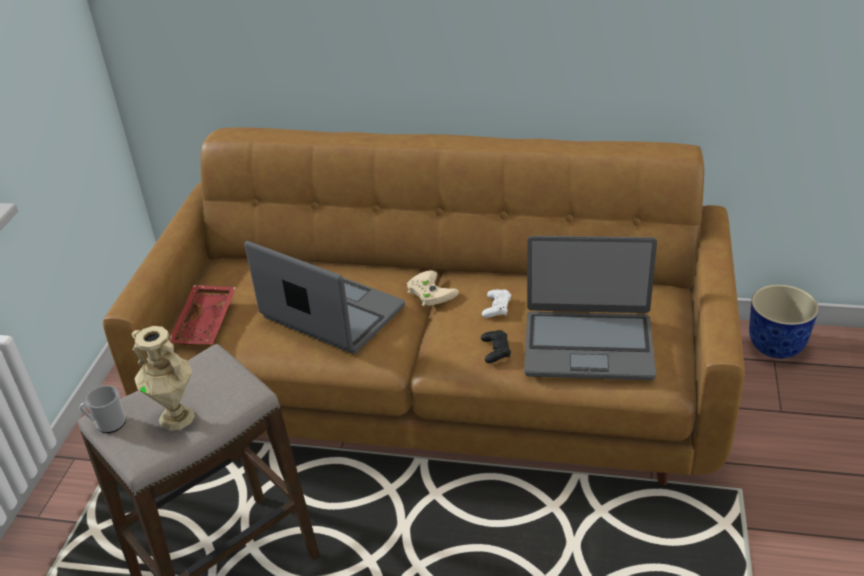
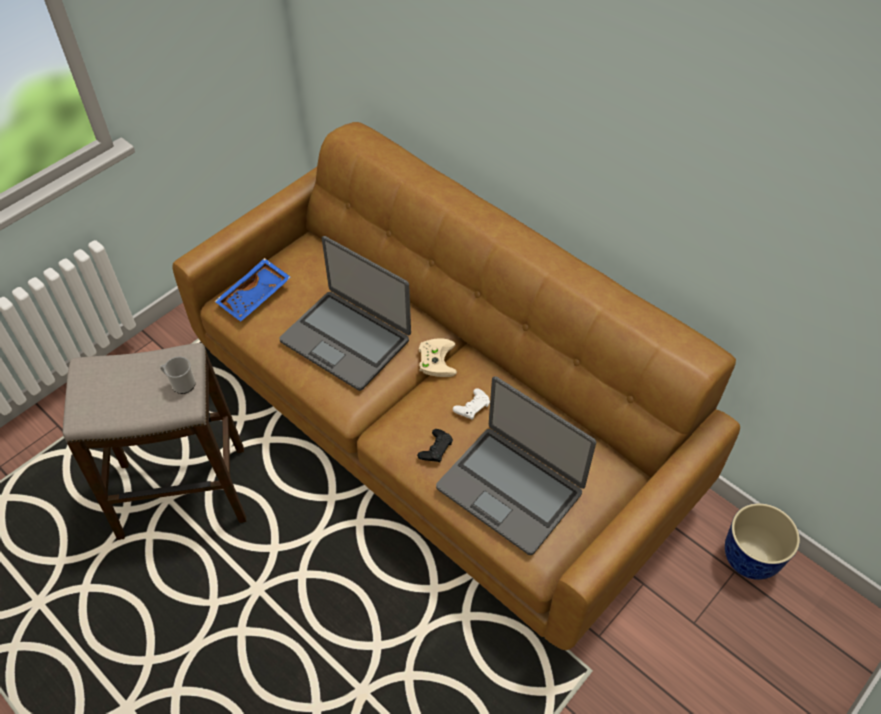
camera: 30 degrees right, 15 degrees up
(107, 424) = (82, 375): mug -> mug (181, 384)
(177, 417) = (127, 396): beige vase -> none
(206, 323) = (255, 297): red tray -> blue tray
(332, 314) = (346, 339): laptop -> laptop turned 150 degrees clockwise

